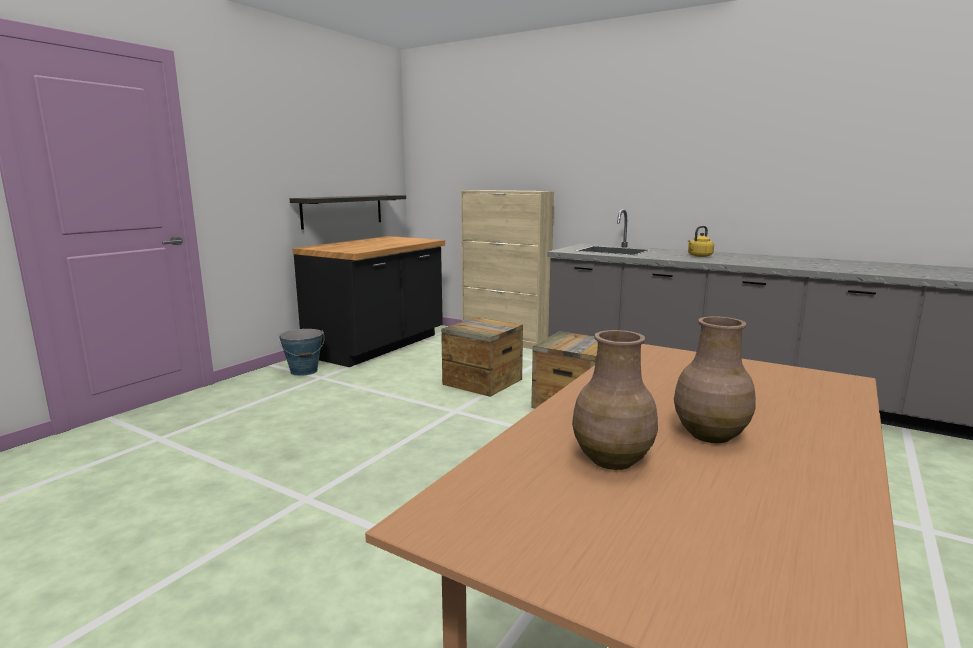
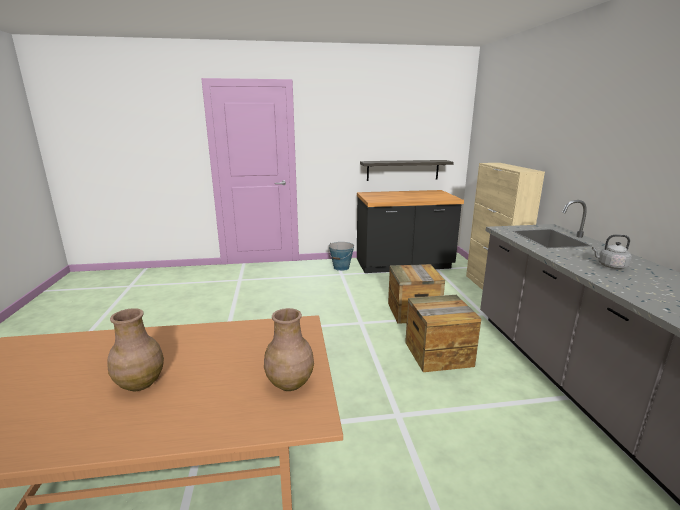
camera: 50 degrees right, 5 degrees up
(613, 460) = (87, 364): brown vase -> brown vase (289, 383)
(699, 256) = (610, 266): yellow kettle -> grey kettle

